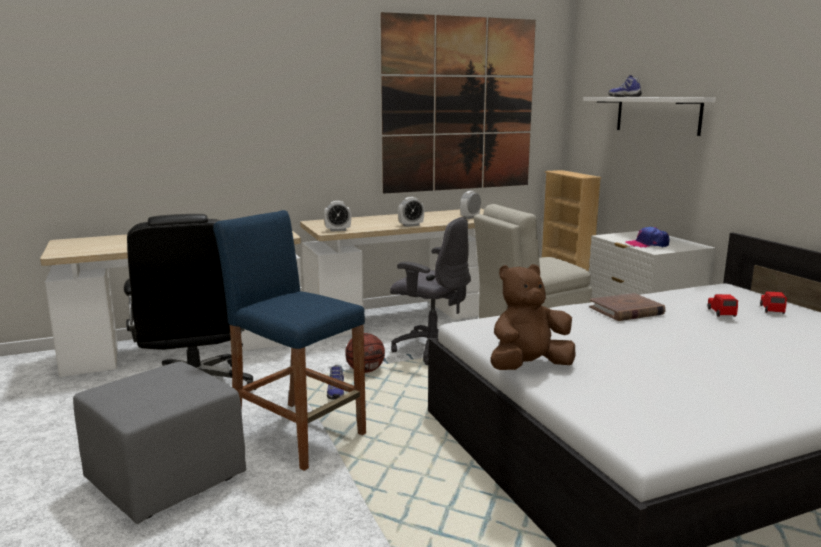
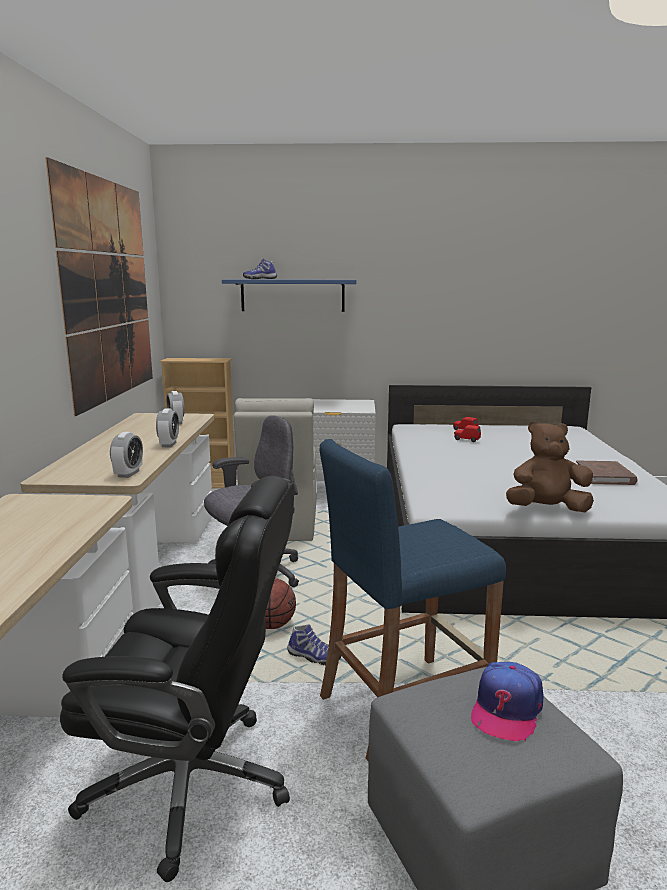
camera: 65 degrees left, 0 degrees up
(528, 367) = (546, 509): brown plush toy -> brown plush toy turned 90 degrees clockwise
(626, 311) = (438, 457): brown book -> brown book (605, 476)
(647, 244) = (344, 408): cap -> cap (506, 709)
(657, 115) = (292, 295): white shelf -> blue shelf

